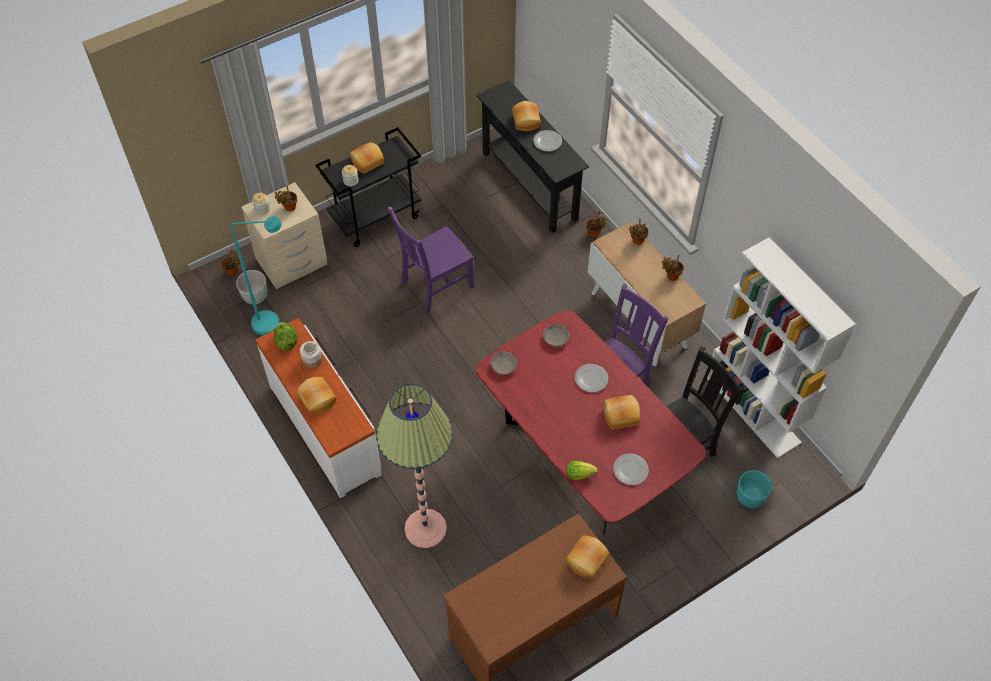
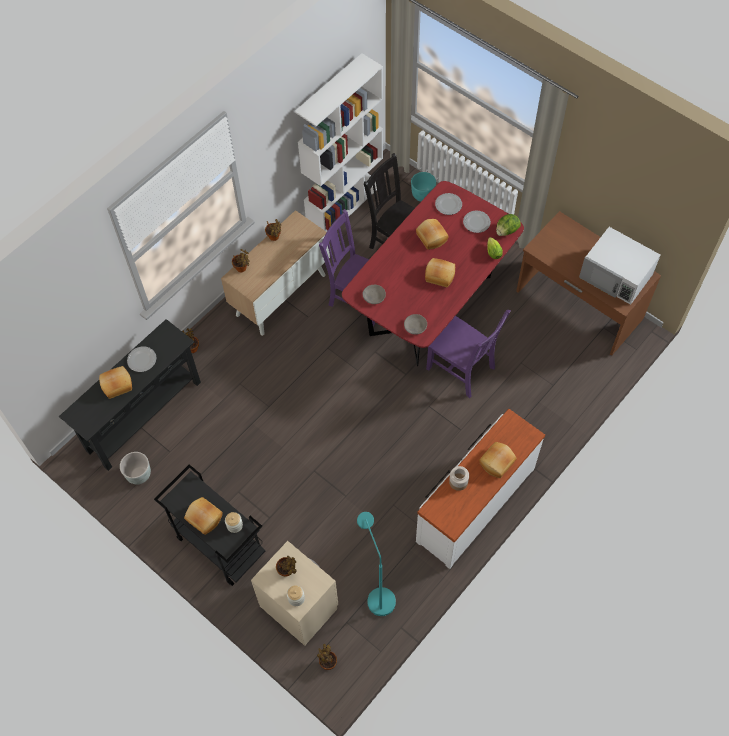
camera: 105 degrees left, 5 degrees up
(256, 297) = (352, 625): grey planter -> grey planter (139, 474)
(286, 341) = (447, 511): lettuce -> lettuce (506, 231)
(425, 528) = (534, 397): floor lamp -> none
(434, 285) = (290, 464): purple chair -> purple chair (462, 369)
(504, 608) = (616, 275): none -> white microwave
(587, 561) = (558, 235): bread -> bread (440, 275)
(591, 378) = (404, 263): plate -> plate (448, 205)

